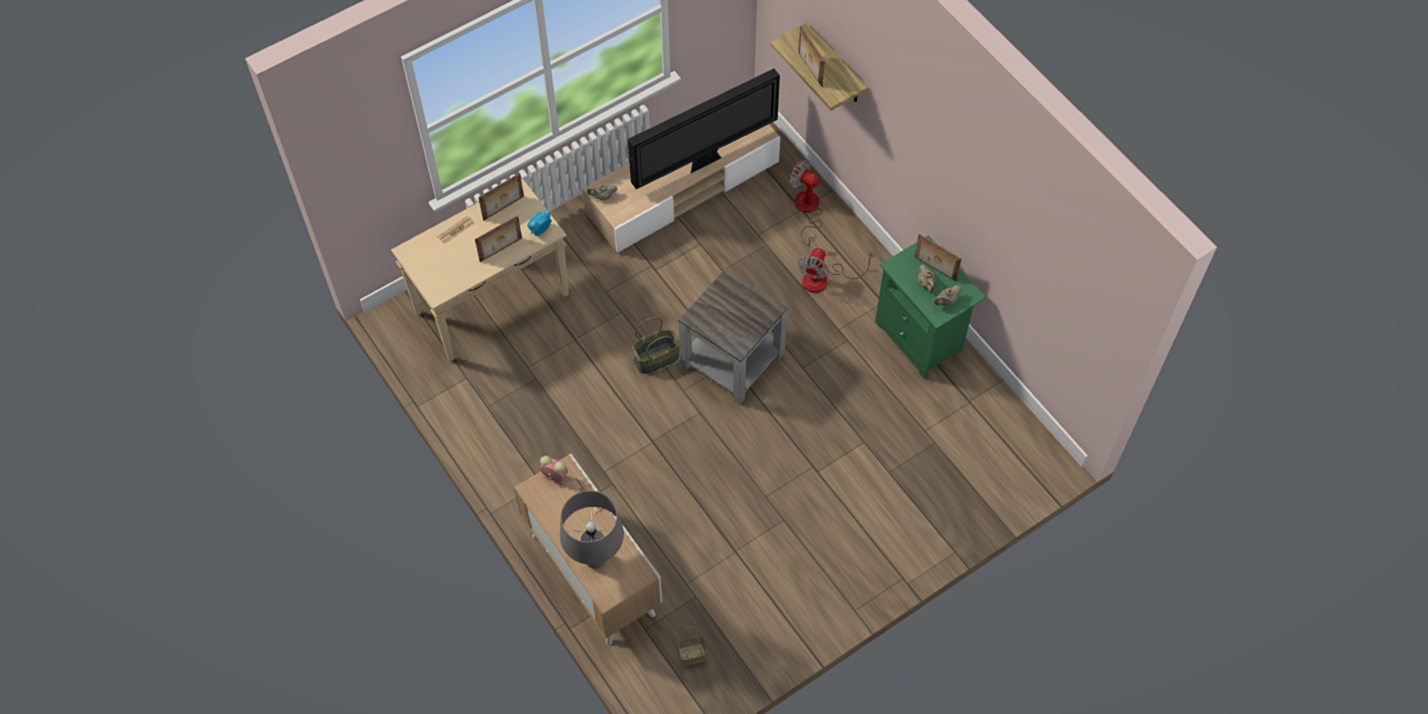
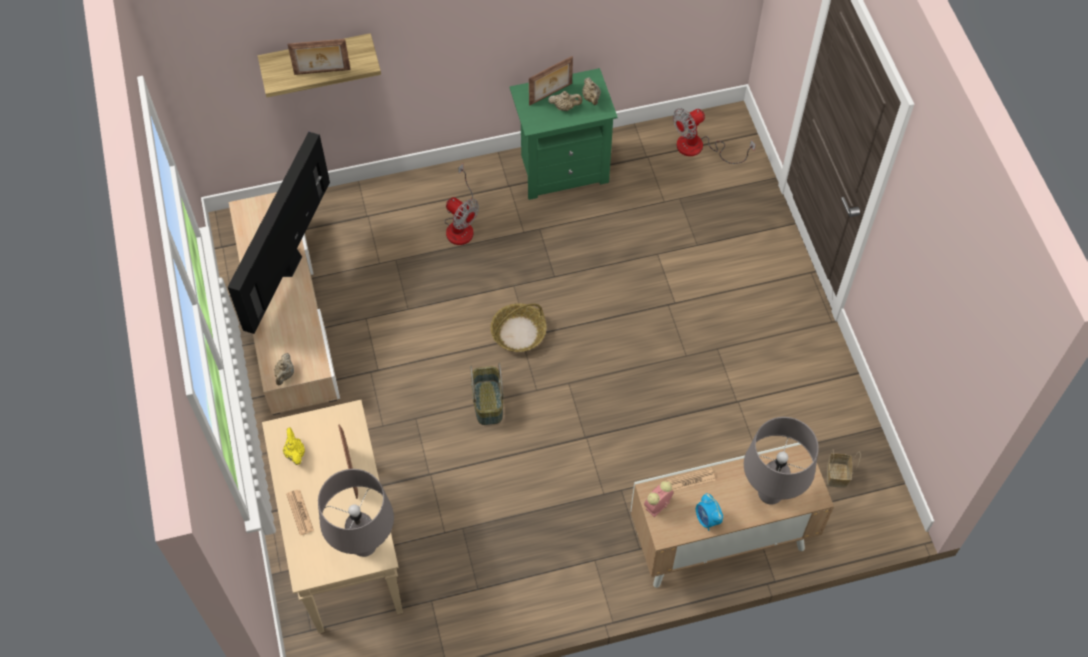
camera: 70 degrees left, 0 degrees up
(442, 280) = (364, 545): none -> grey table lamp
(504, 208) = (295, 453): picture frame -> yellow teapot
(540, 230) = (343, 424): alarm clock -> alarm clock (707, 519)
(705, 161) = (289, 264): television -> television turned 150 degrees counterclockwise
(733, 359) = (518, 332): grey side table -> basket
(807, 210) = (371, 211): fan -> fan (699, 148)

